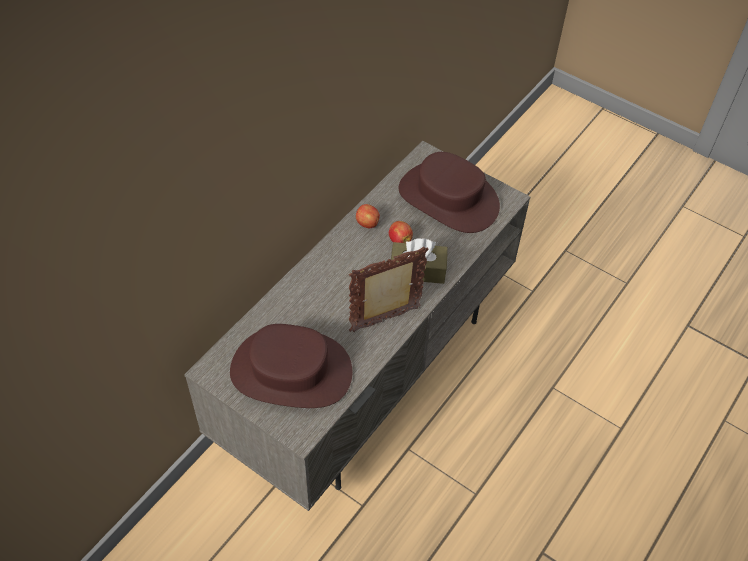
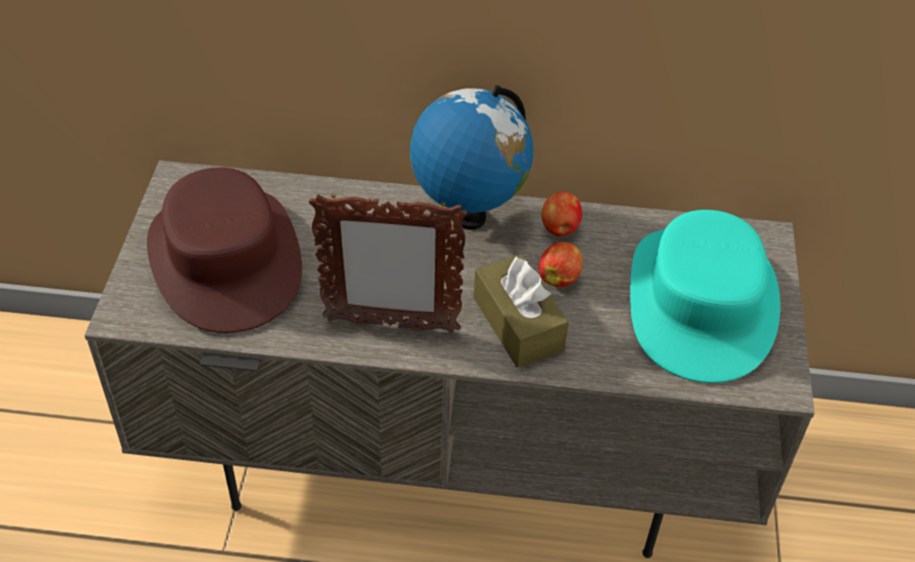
camera: 60 degrees right, 5 degrees down
(333, 255) = (467, 216): none -> globe
(386, 320) = (390, 325): picture frame -> picture frame turned 150 degrees clockwise
(449, 198) = (701, 303): brown hat -> turquoise hat

